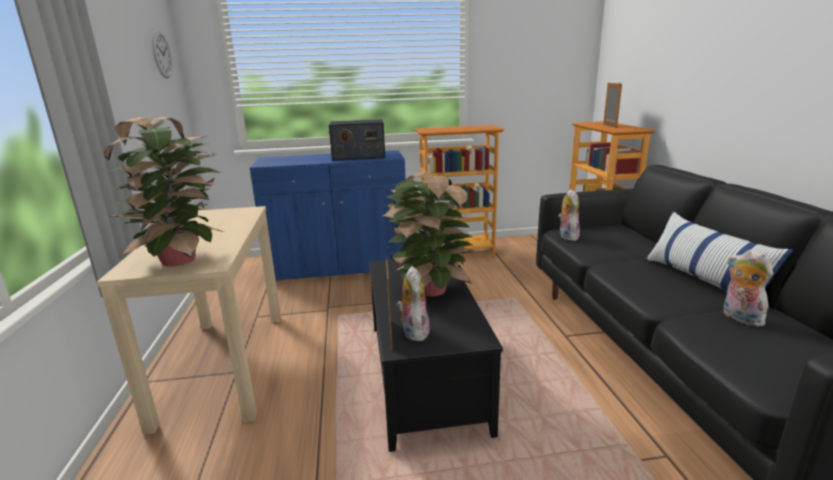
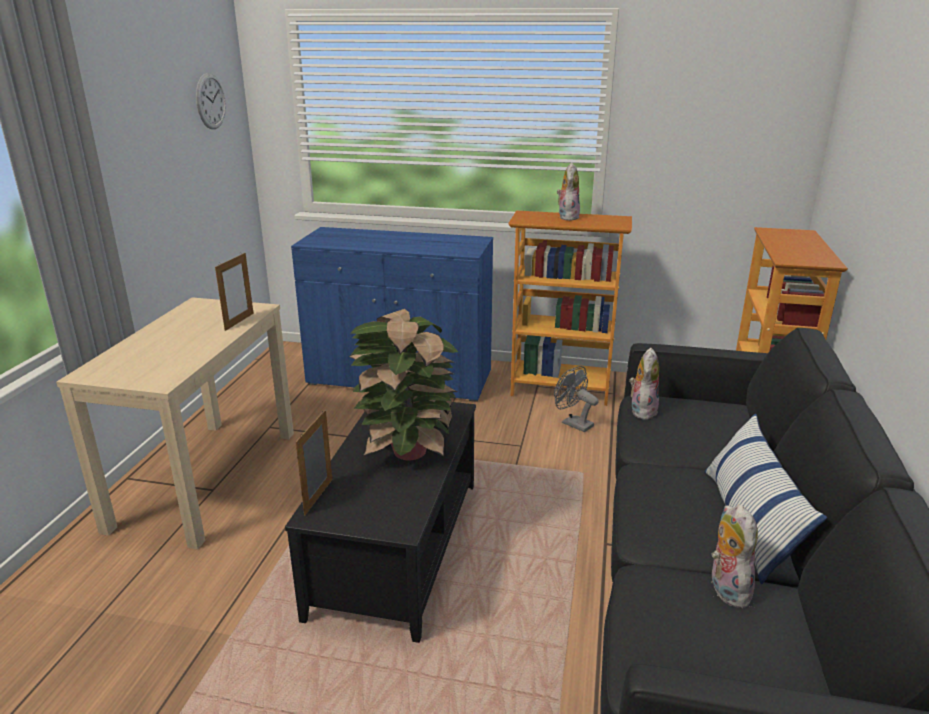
camera: 20 degrees right, 5 degrees up
(182, 259) = (142, 369): potted plant -> none
(358, 156) = (430, 243): radio -> none
(413, 331) = (343, 500): plush toy -> plush toy (567, 217)
(482, 271) = (573, 423): none -> grey fan
(609, 126) = (793, 246): picture frame -> picture frame (239, 321)

